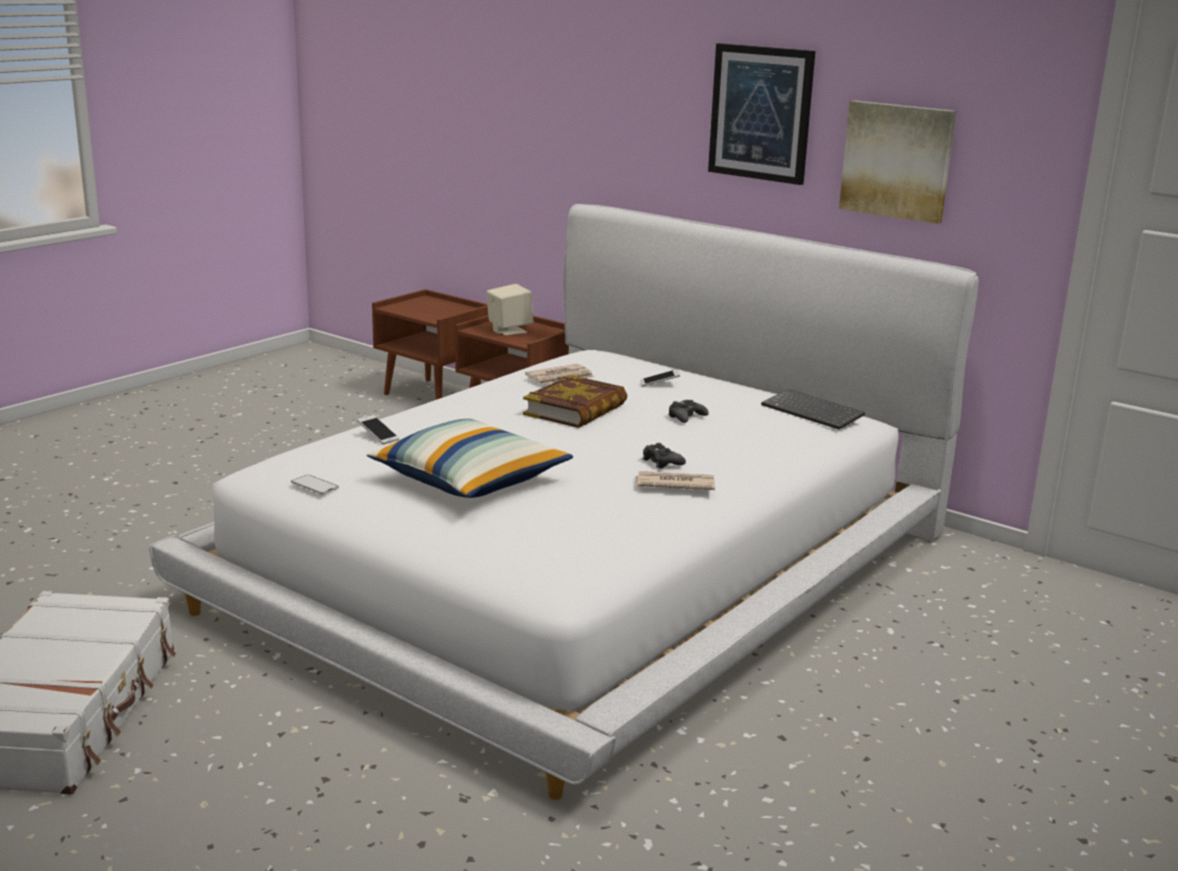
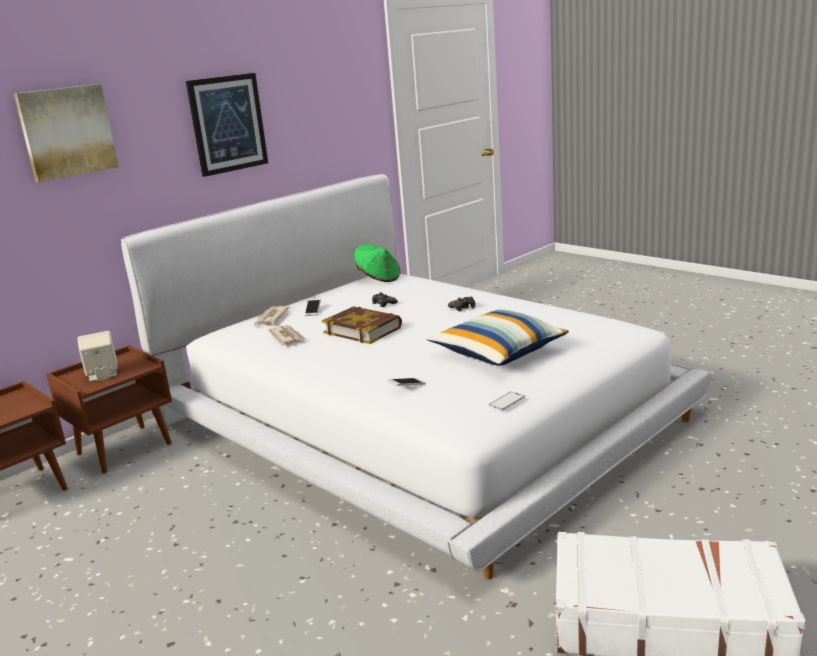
camera: 80 degrees left, 0 degrees up
(674, 484) = (498, 305): newspaper -> newspaper (270, 318)
(814, 412) = (378, 278): keyboard -> green hat
(897, 160) = (313, 129): picture -> picture (67, 132)

